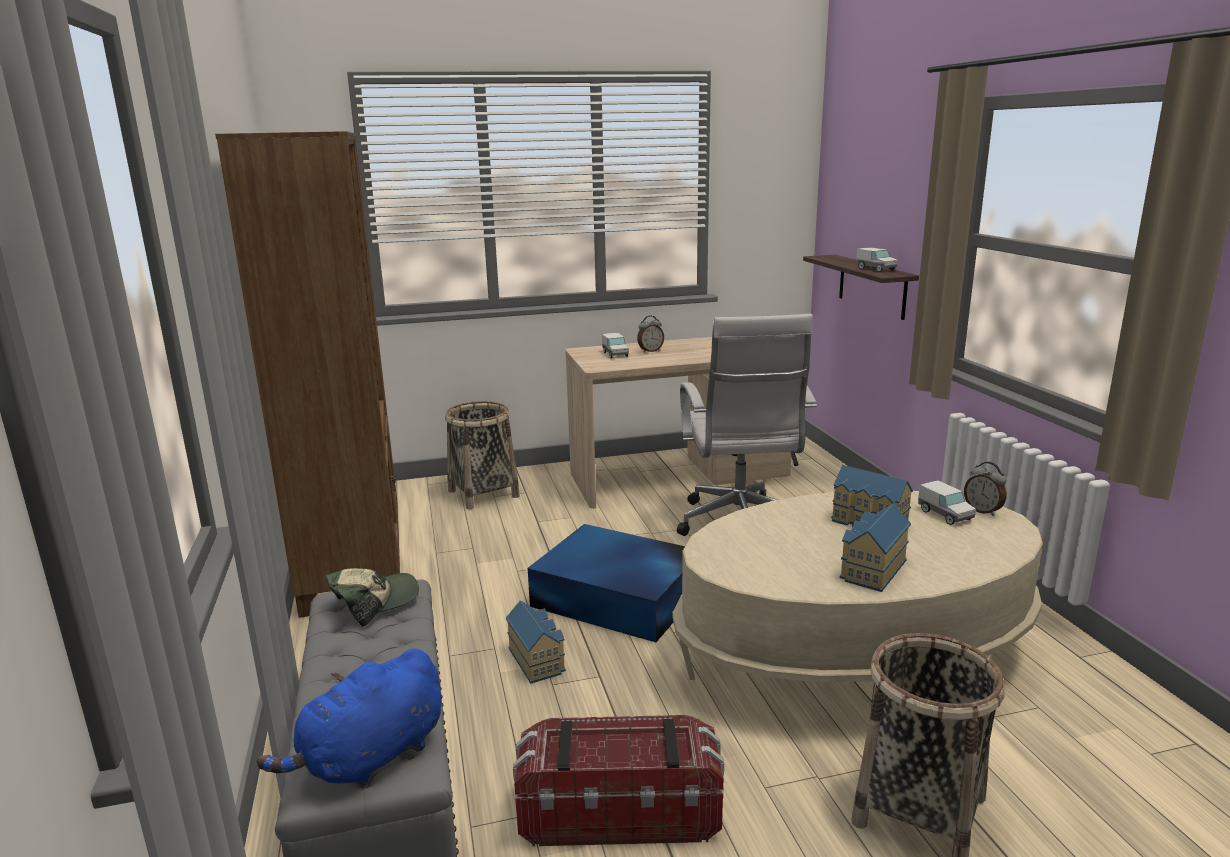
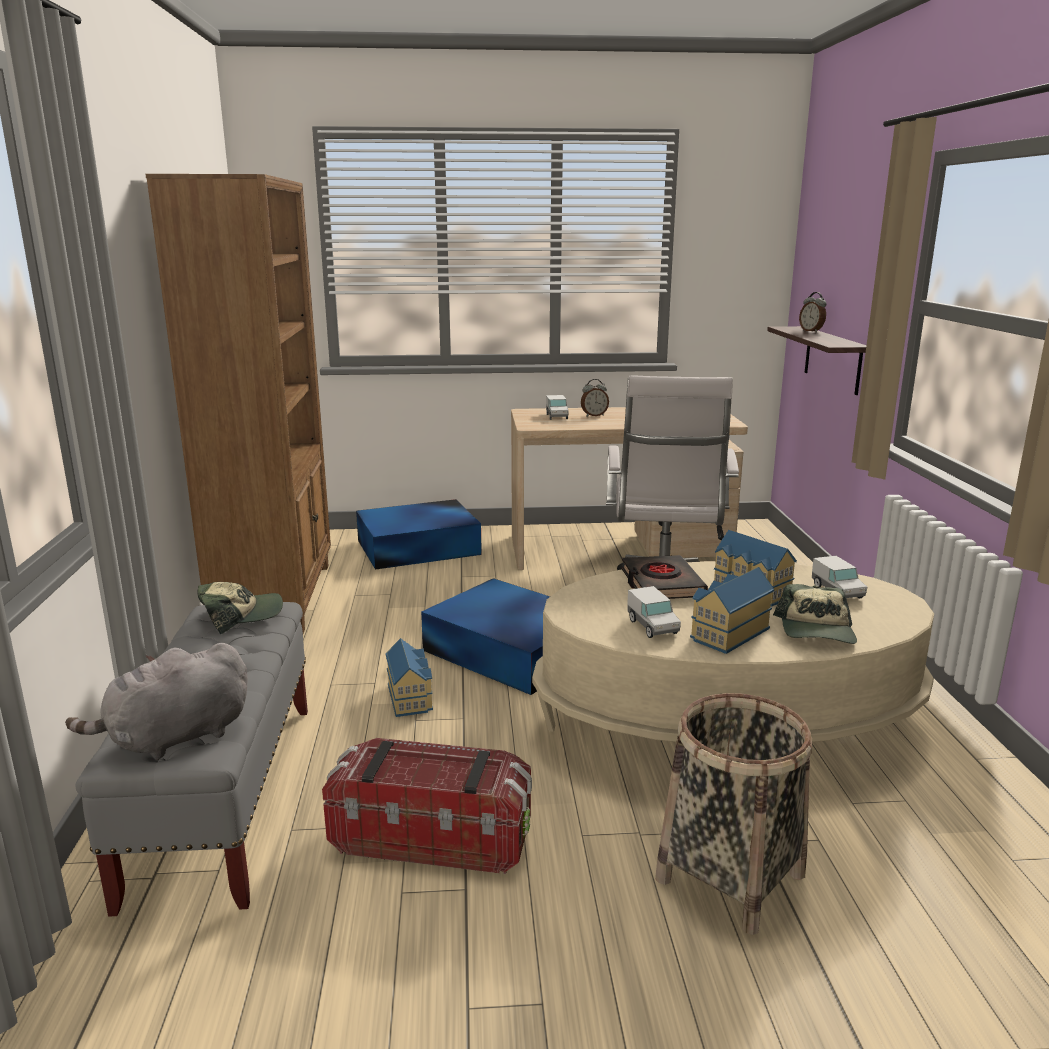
camera: 10 degrees right, 0 degrees up
(370, 758) = (174, 738): blue plush toy -> grey plush toy
(483, 494) = (420, 547): basket -> blue storage box
(783, 523) = (661, 584): none -> black book
(875, 269) = (831, 340): toy truck -> toy truck (652, 626)
(949, 558) = (816, 631): none -> cap
(983, 511) = (881, 591): alarm clock -> alarm clock (811, 331)

